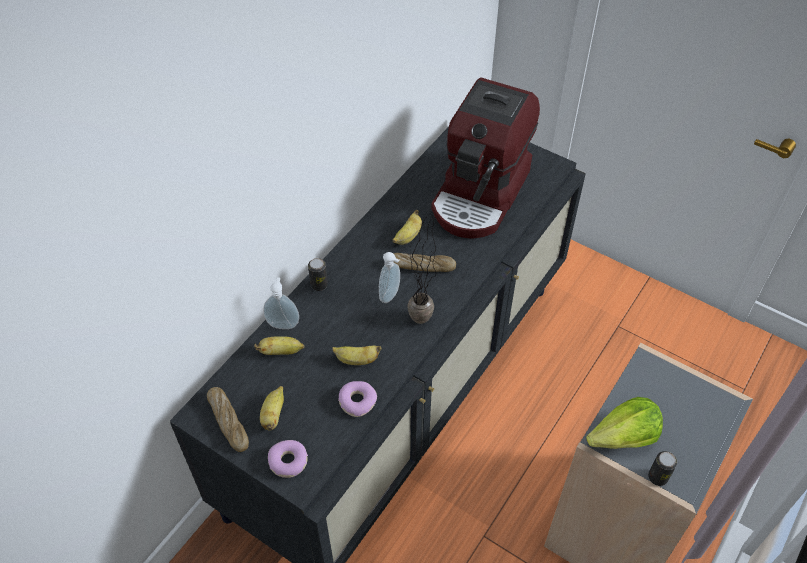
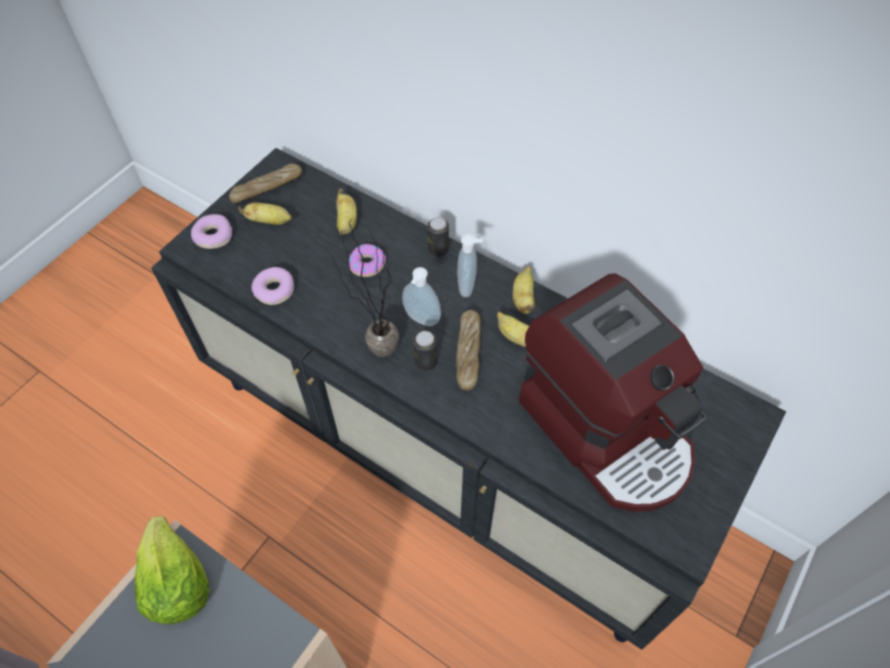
camera: 90 degrees right, 5 degrees up
(283, 323) = (384, 222): soap dispenser -> soap dispenser (468, 286)
(331, 334) = (367, 264): none -> donut
(356, 360) = (329, 288): banana -> banana (523, 298)
(481, 195) = (607, 430): coffee machine -> coffee machine turned 150 degrees counterclockwise
(657, 477) = (109, 619): can -> can (425, 362)

